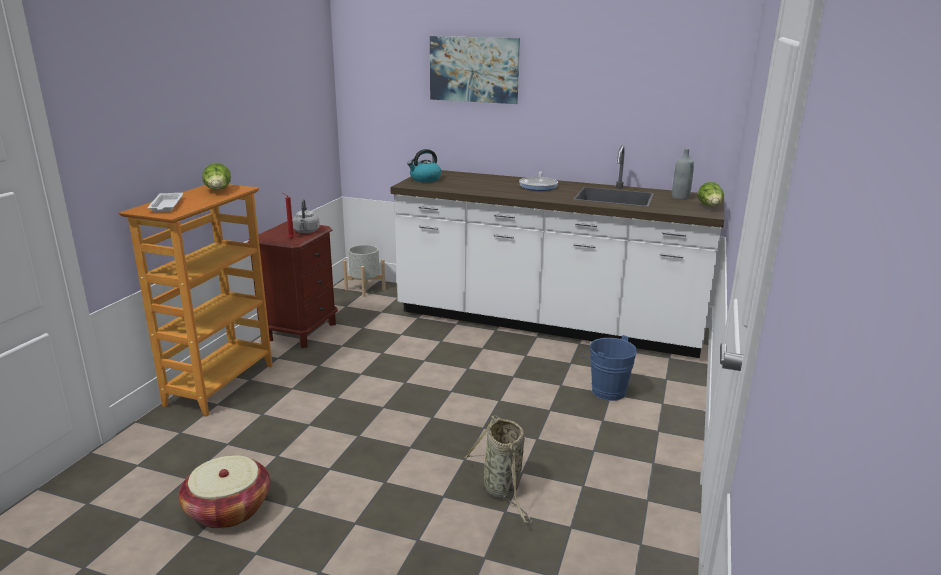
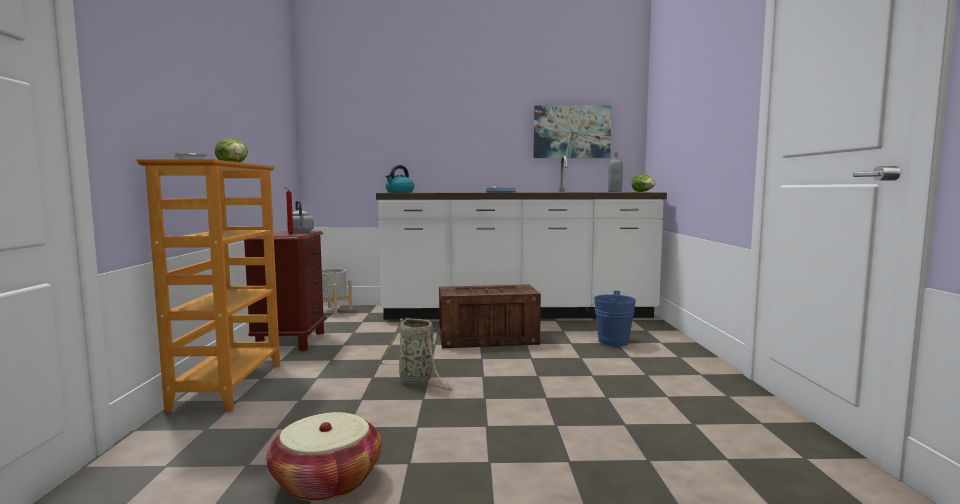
camera: 20 degrees left, 15 degrees down
(474, 69) = (431, 104): picture -> picture (571, 132)
(482, 362) = (489, 338): none -> crate
(502, 489) = (604, 410): basket -> basket (417, 381)

